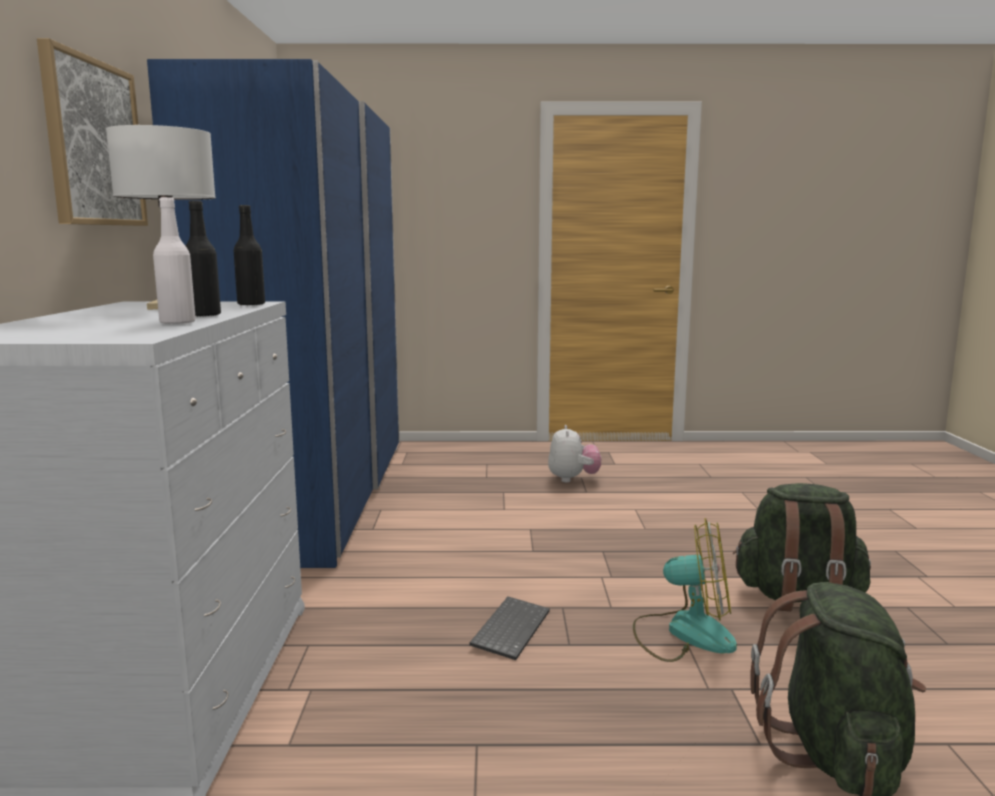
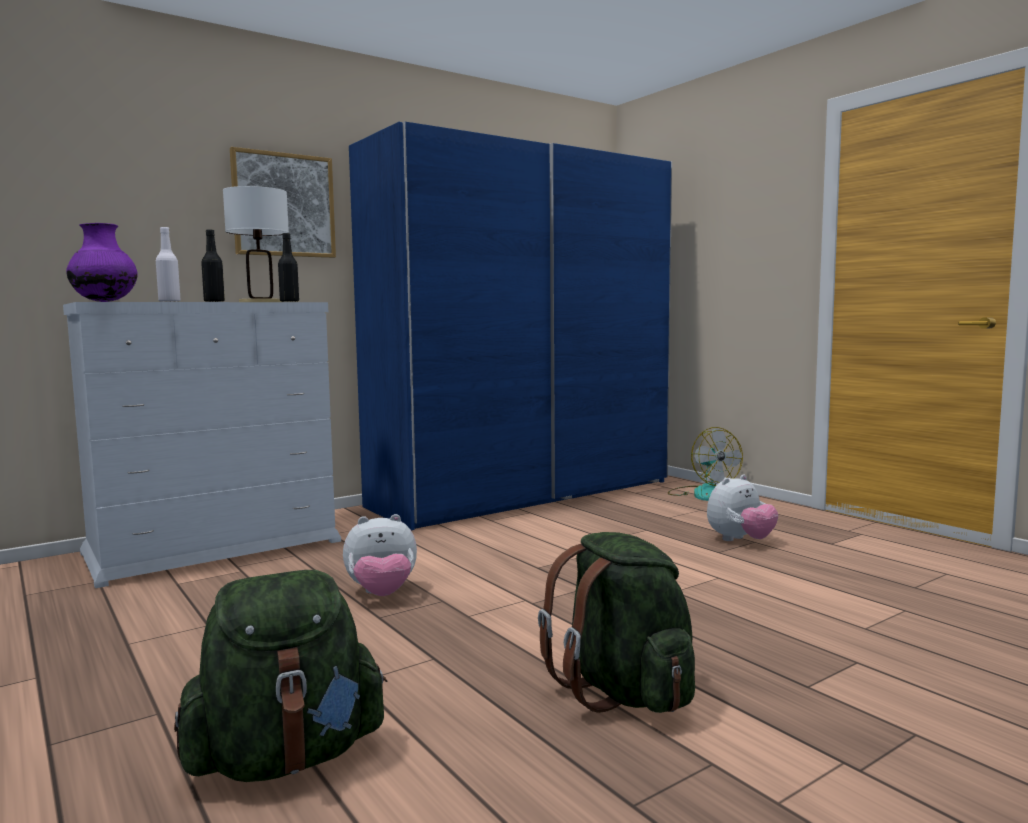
camera: 55 degrees right, 5 degrees down
(131, 335) = (105, 301): none -> purple vase
(510, 628) = (382, 594): keyboard -> plush toy
(684, 633) = (455, 652): fan -> fan (702, 493)

